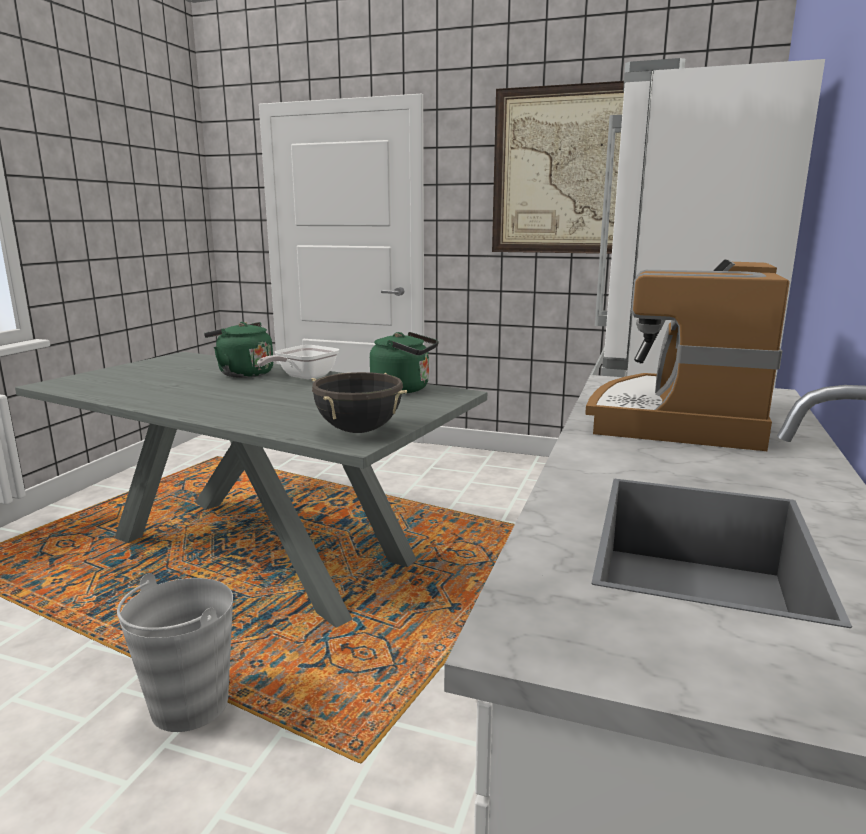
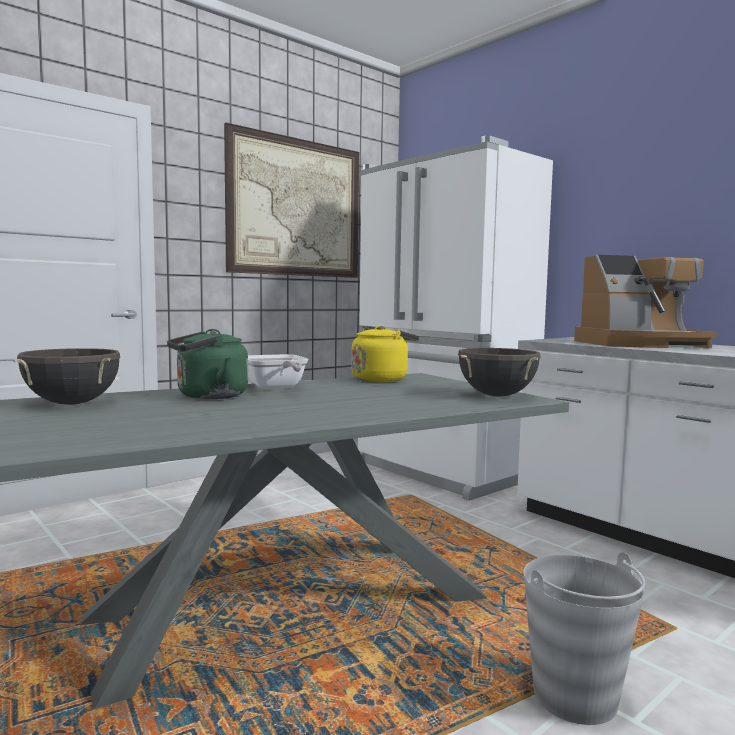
camera: 60 degrees left, 10 degrees down
(186, 362) = (72, 403): none -> black cooking pot
(404, 389) = (381, 379): green kettle -> yellow kettle
(678, 419) = (640, 344): coffee machine -> coffee machine turned 60 degrees counterclockwise

